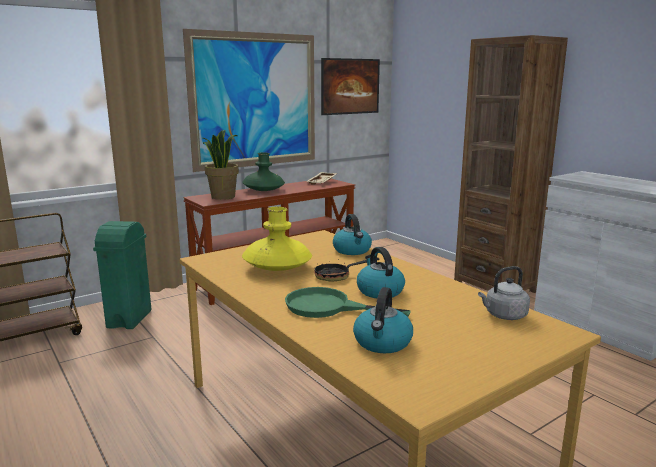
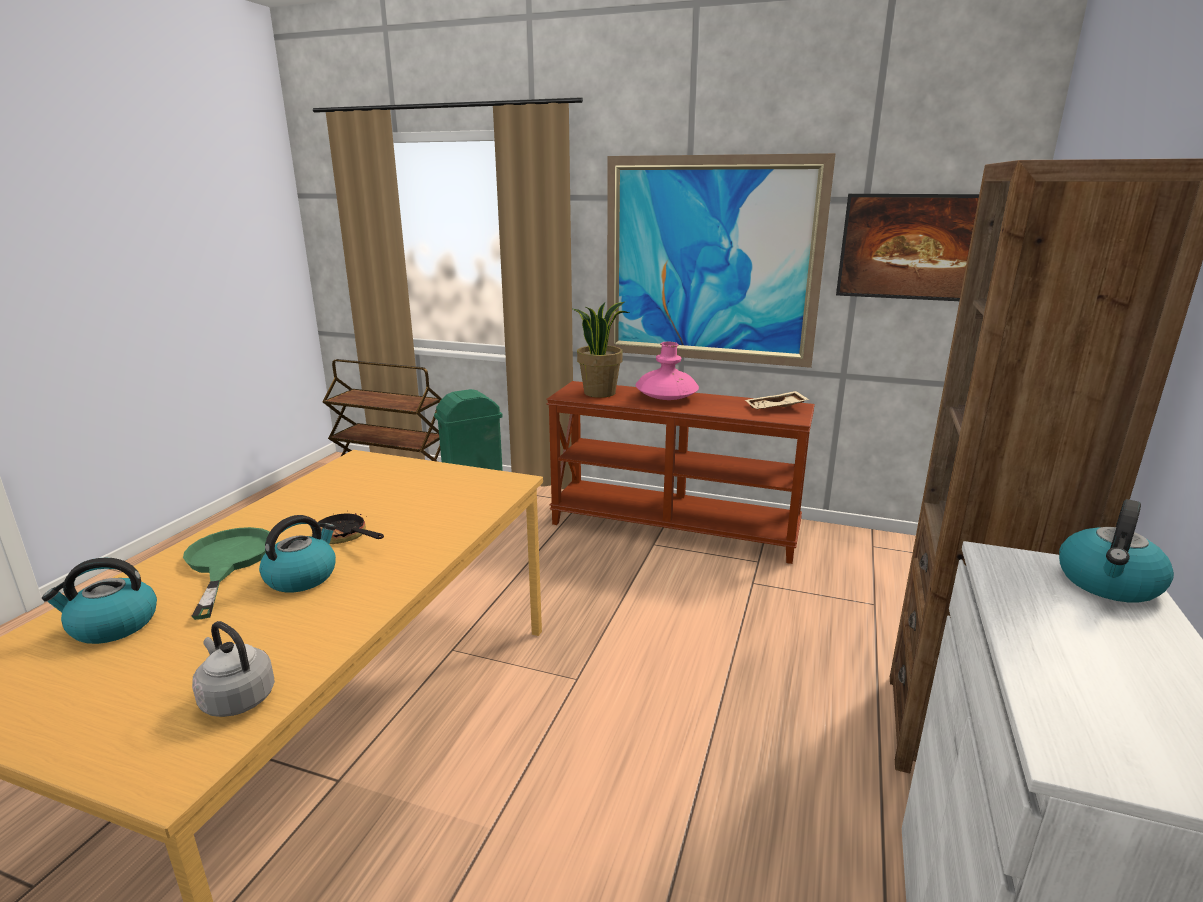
camera: 55 degrees right, 5 degrees up
(263, 190) = (666, 397): green vase -> pink vase
(277, 268) = (353, 498): yellow vase -> none
(352, 250) = (463, 516): kettle -> kettle (1108, 583)

